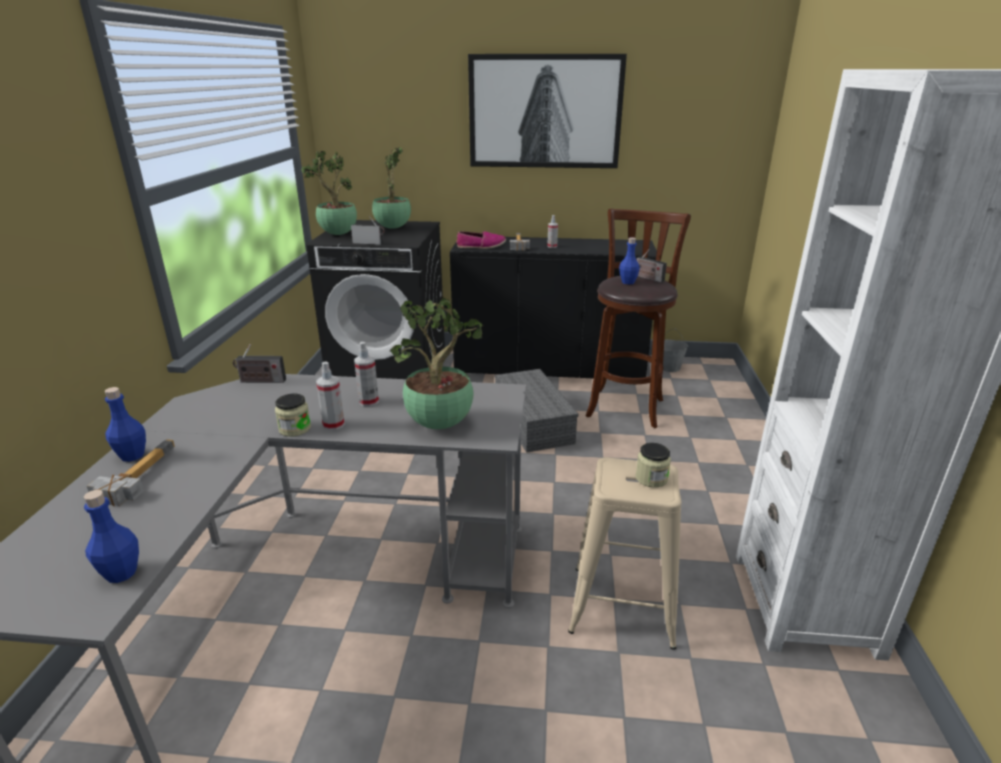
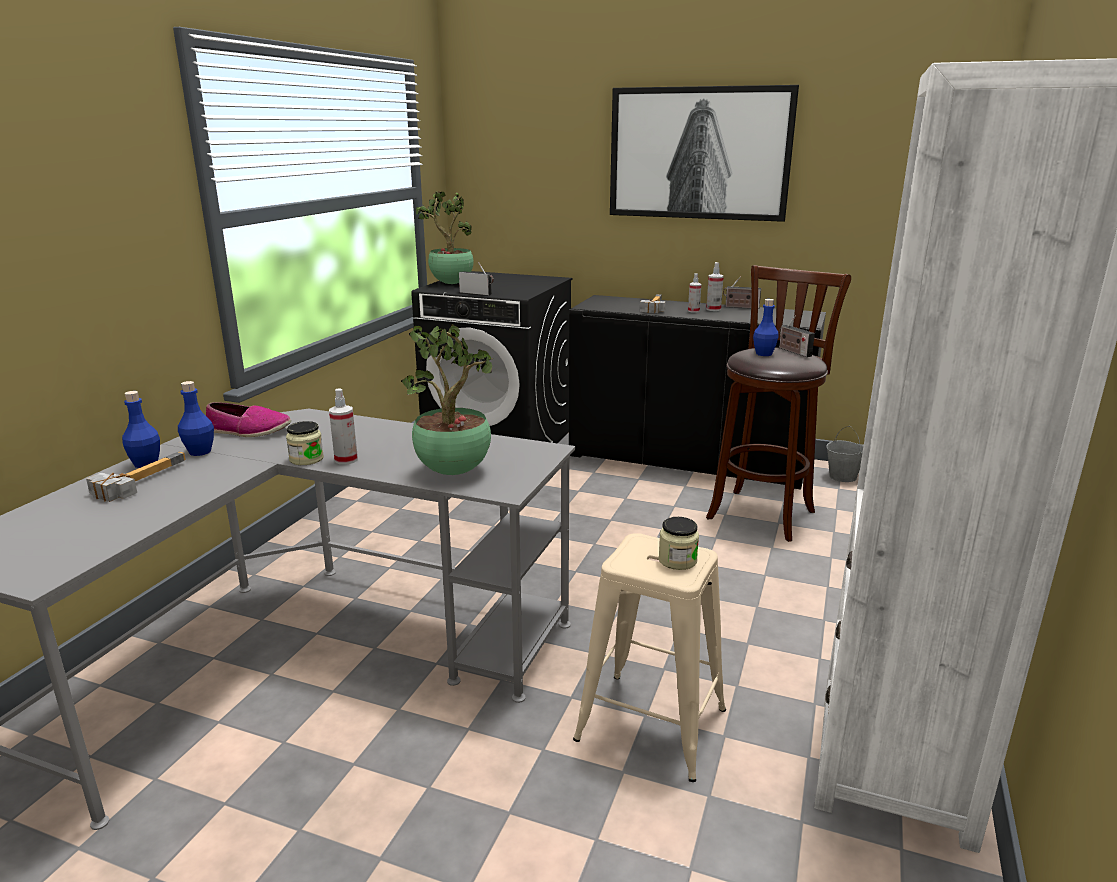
camera: 15 degrees right, 5 degrees down
(121, 573) = (78, 553): blue bottle -> blue bottle (200, 452)
(261, 381) = (302, 415): radio -> radio (740, 307)
(368, 401) = (395, 443): spray bottle -> spray bottle (713, 309)
(393, 227) = (515, 280): potted plant -> none
(481, 246) = (609, 306): shoe -> shoe (249, 431)
(531, 422) = (636, 516): grey storage box -> none

